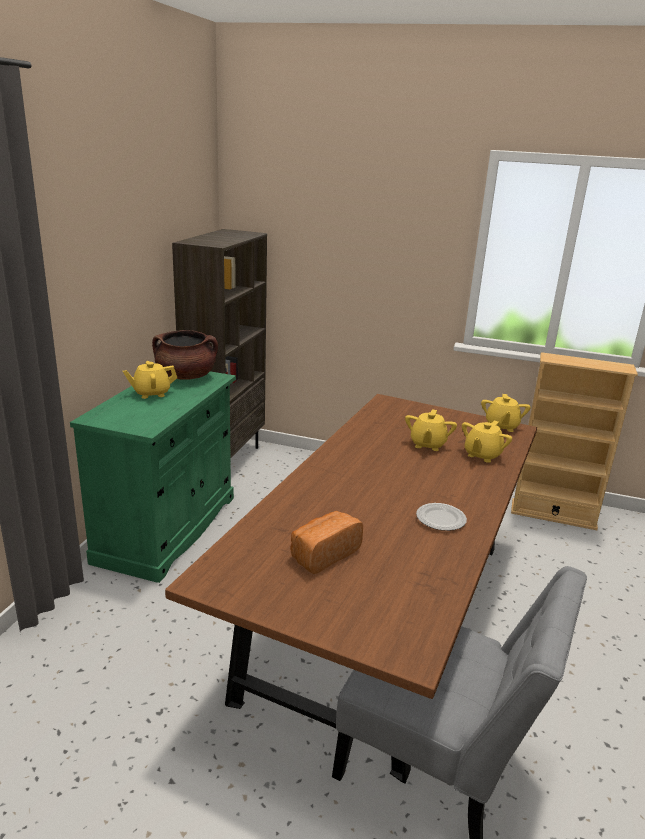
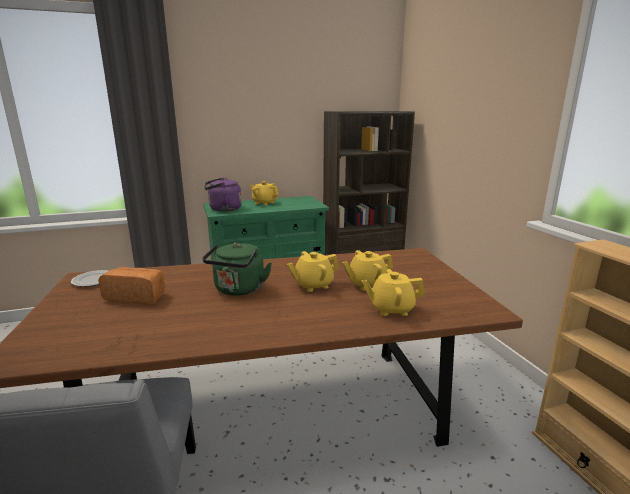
camera: 55 degrees right, 5 degrees down
(134, 421) = (223, 209): none -> purple kettle
(186, 376) = (302, 201): brown cooking pot -> none
(373, 498) = (238, 290): none -> green kettle
(441, 519) = (236, 321): plate -> plate (94, 280)
(501, 426) = (477, 302): yellow teapot -> yellow teapot (313, 285)

